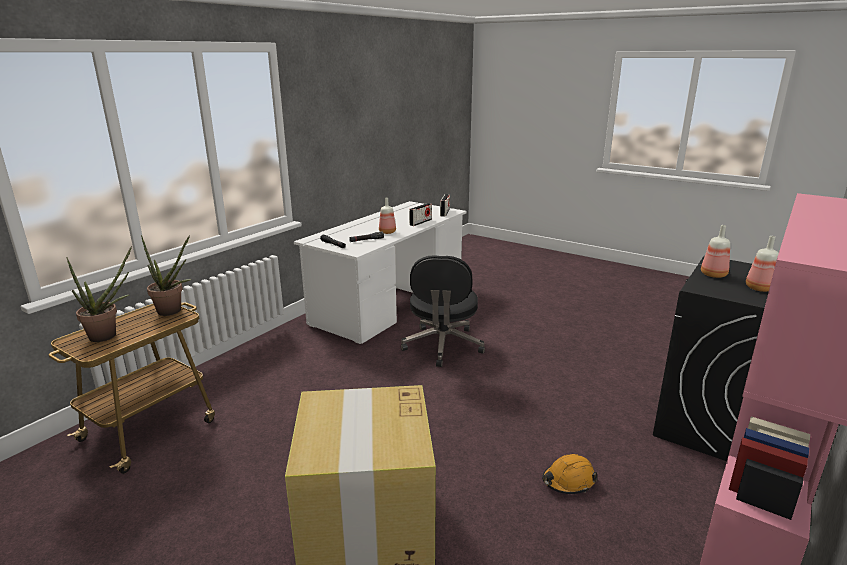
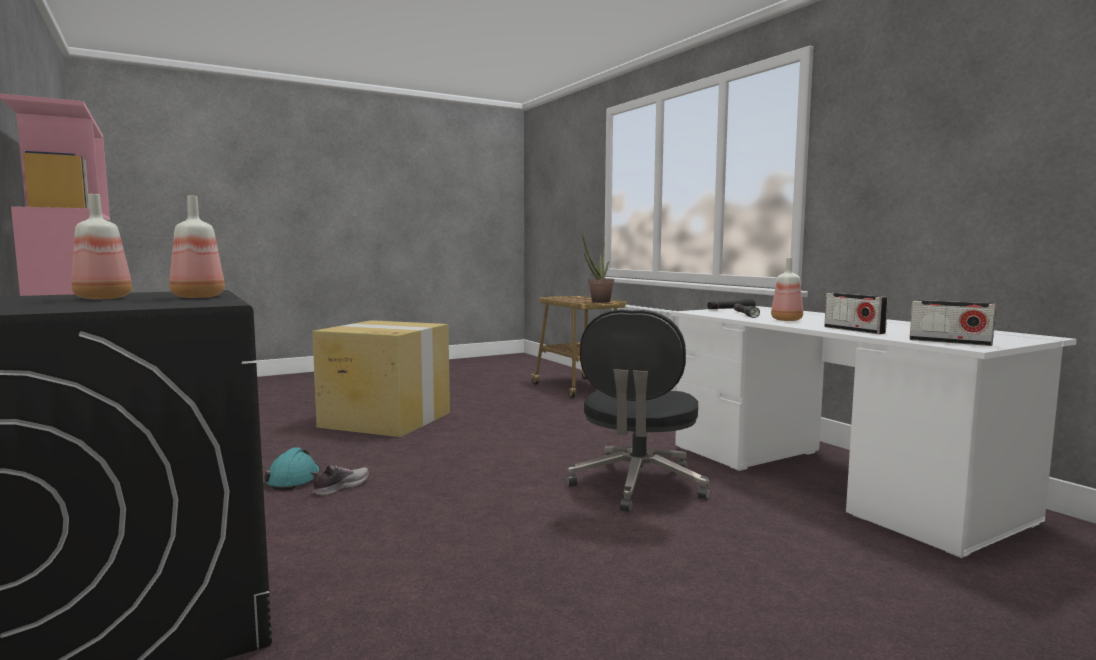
camera: 115 degrees right, 15 degrees down
(109, 335) = (574, 299): potted plant -> none
(442, 346) = (637, 485): black office chair -> black office chair turned 105 degrees counterclockwise
(554, 448) = (340, 487): none -> shoe
(568, 481) = (294, 480): orange hard hat -> turquoise hard hat

